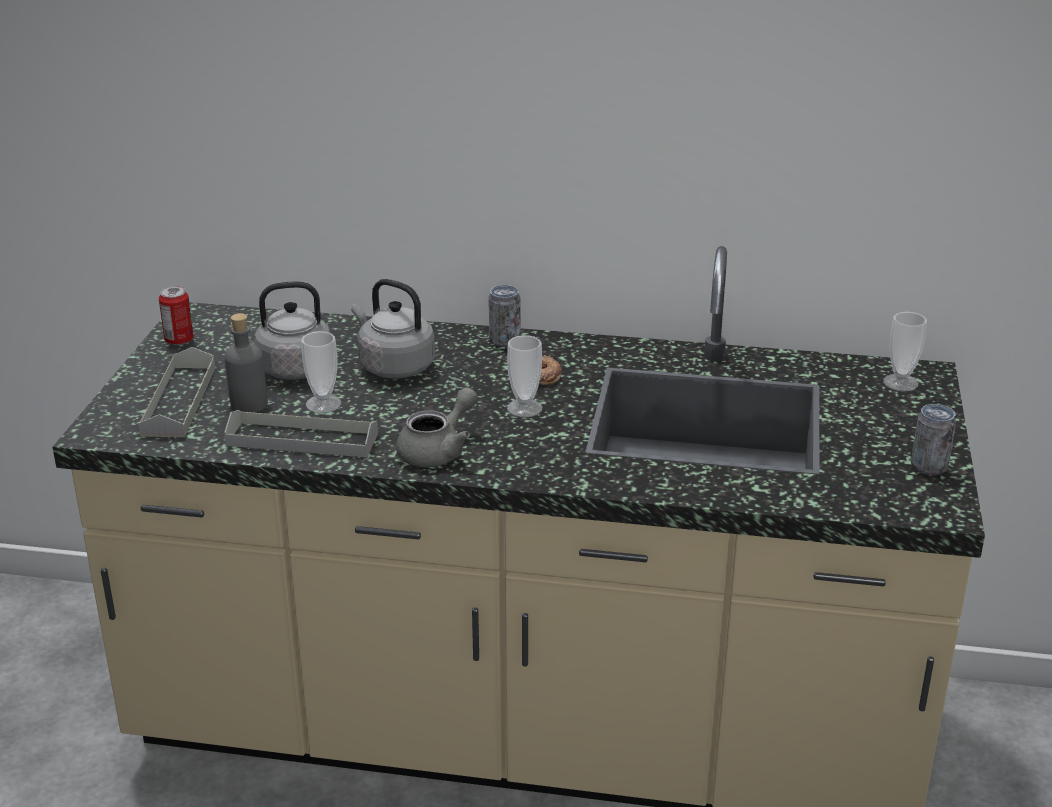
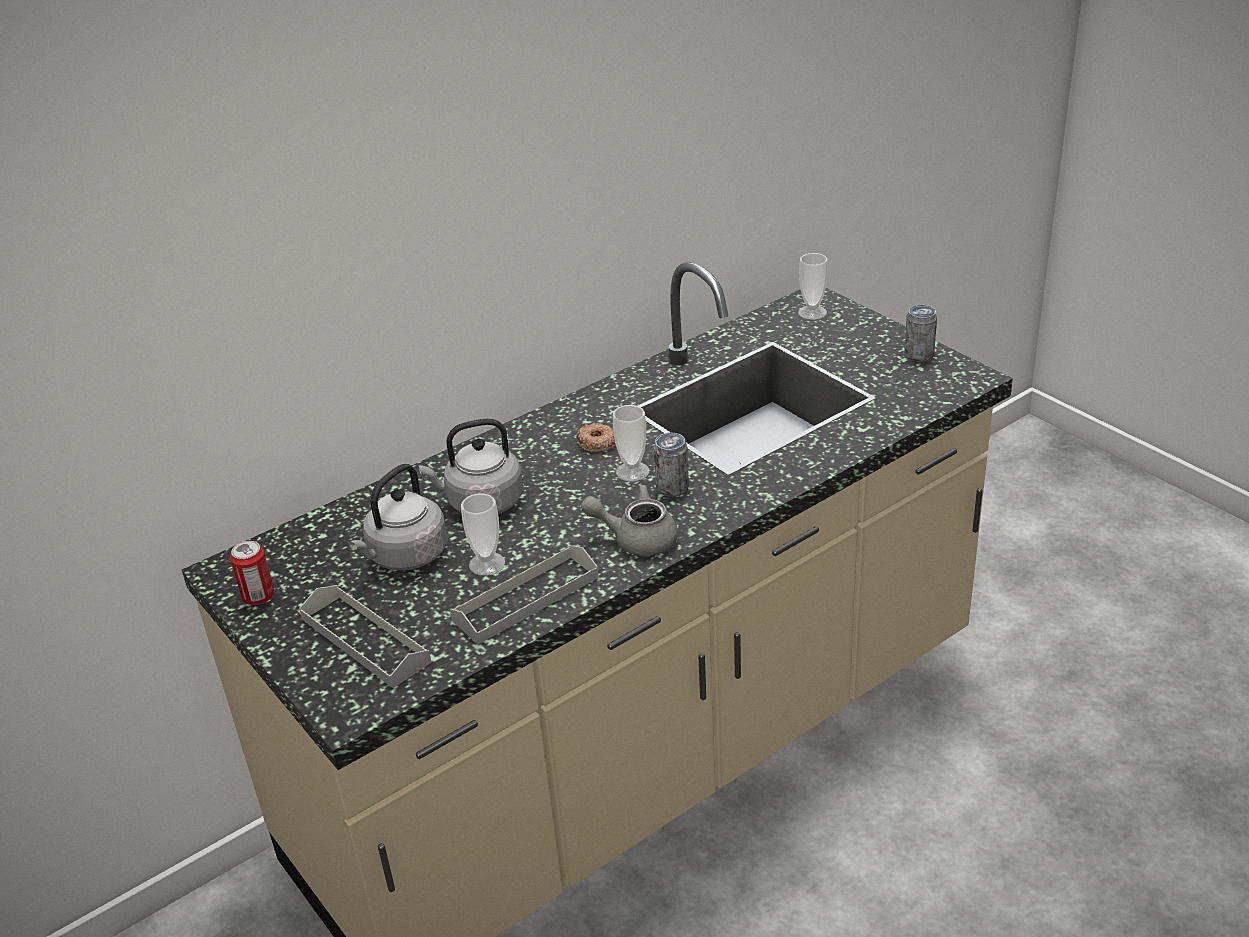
camera: 45 degrees left, 5 degrees up
(249, 404) = (430, 603): grey bottle -> none
(438, 450) = (636, 538): grey teapot -> grey teapot turned 75 degrees counterclockwise
(504, 340) = (522, 434): can -> can (672, 488)

